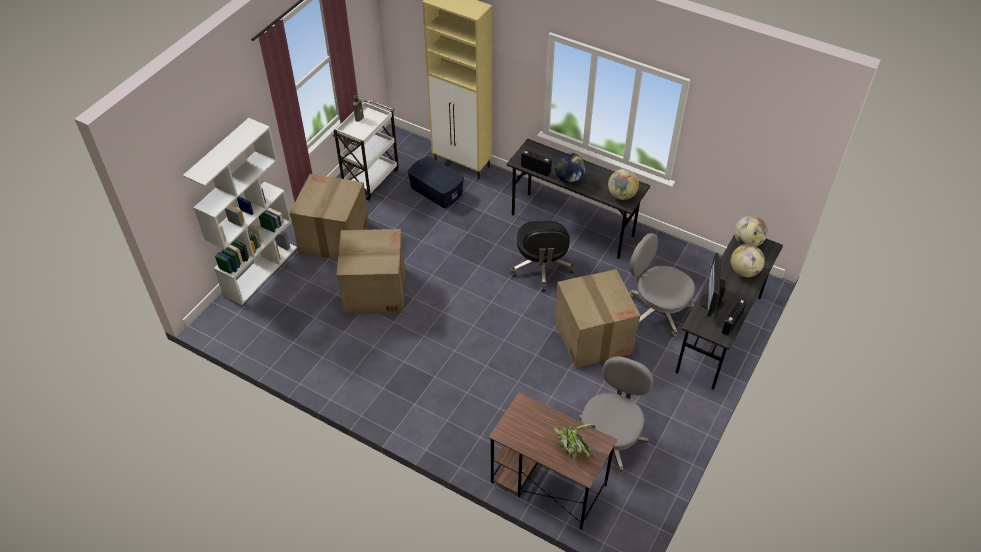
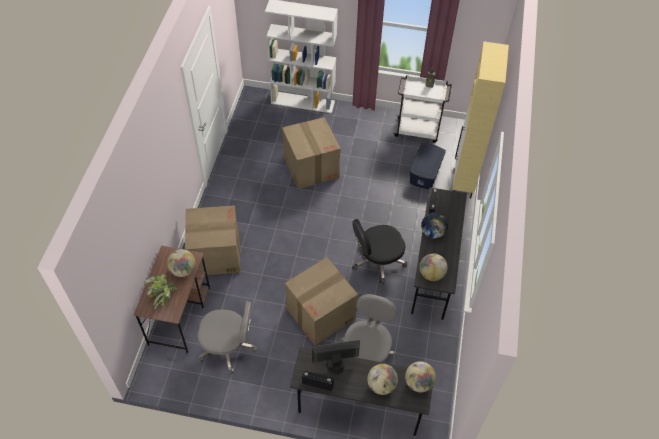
camera: 70 degrees right, 5 degrees up
(334, 237) = (350, 129): cardboard box -> cardboard box (215, 254)
(538, 419) = (183, 270): none -> globe

